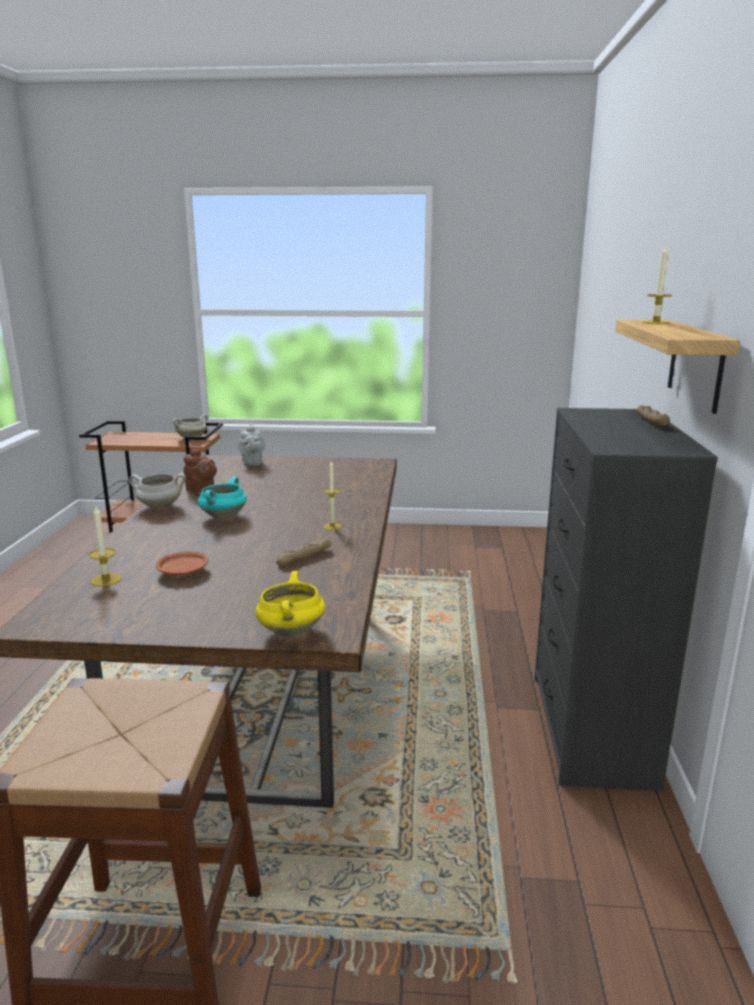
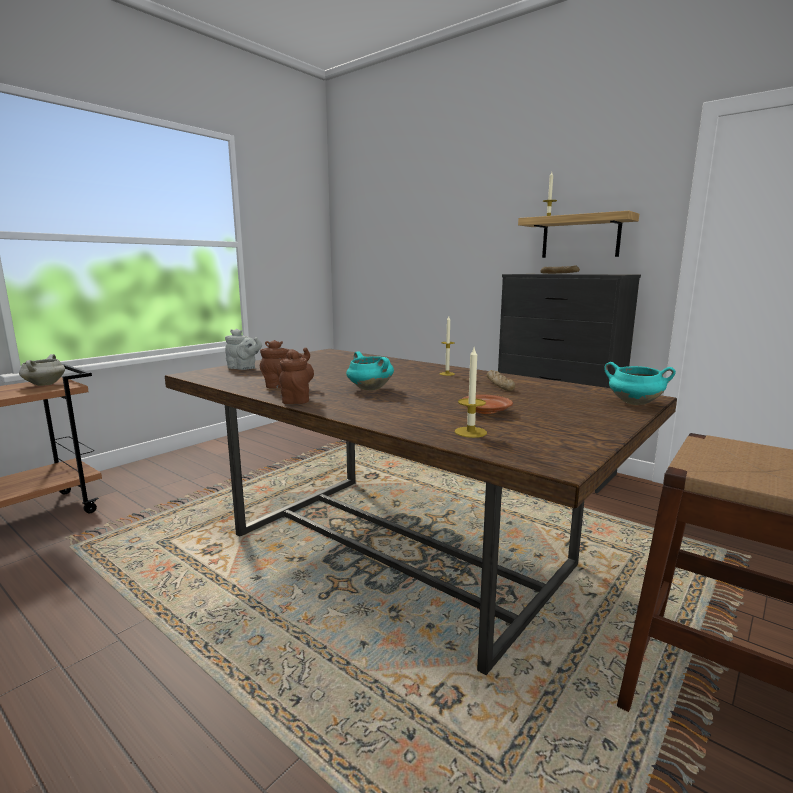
camera: 55 degrees left, 5 degrees down
(159, 507) = (296, 400): white cooking pot -> brown teapot
(290, 631) = (633, 403): yellow cooking pot -> turquoise cooking pot

